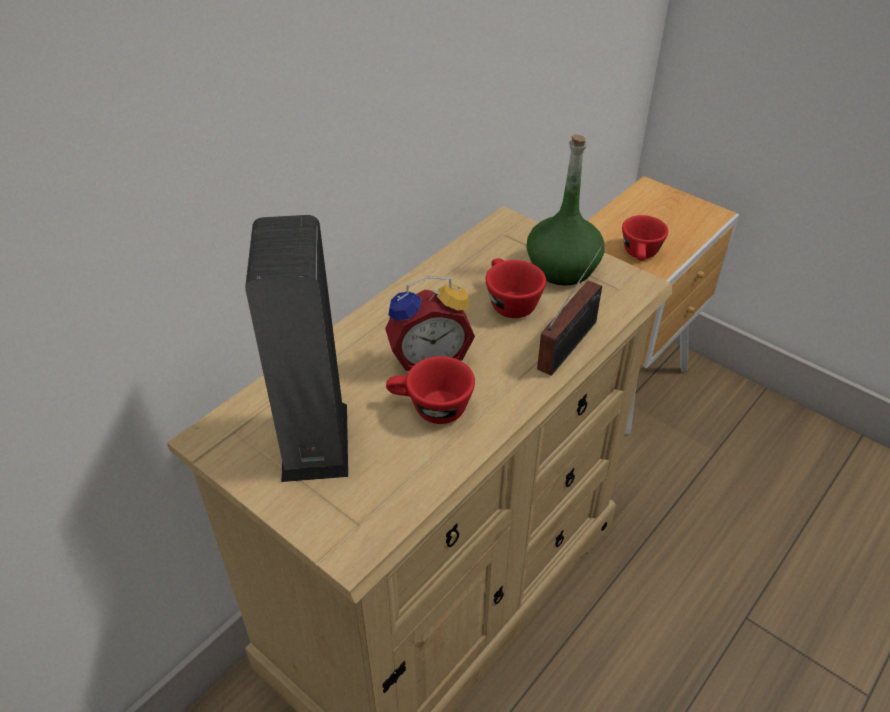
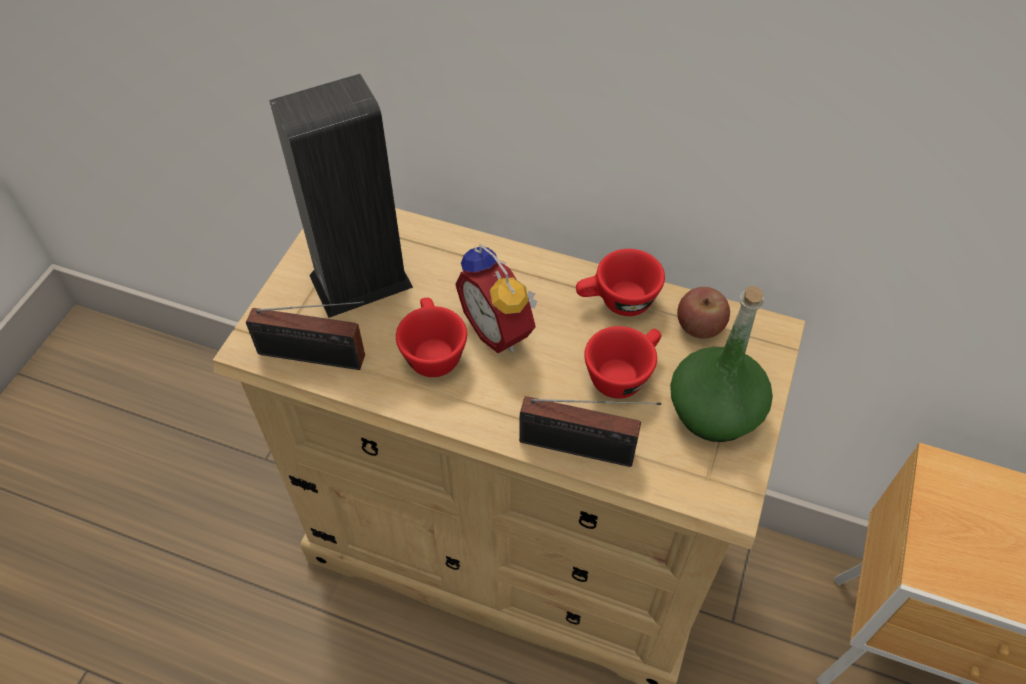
camera: 70 degrees right, 10 degrees up
(394, 495) = (317, 357): none -> radio
(483, 252) = (699, 326): none -> apple
(641, 255) = (944, 543): red cup -> red cup (617, 302)

